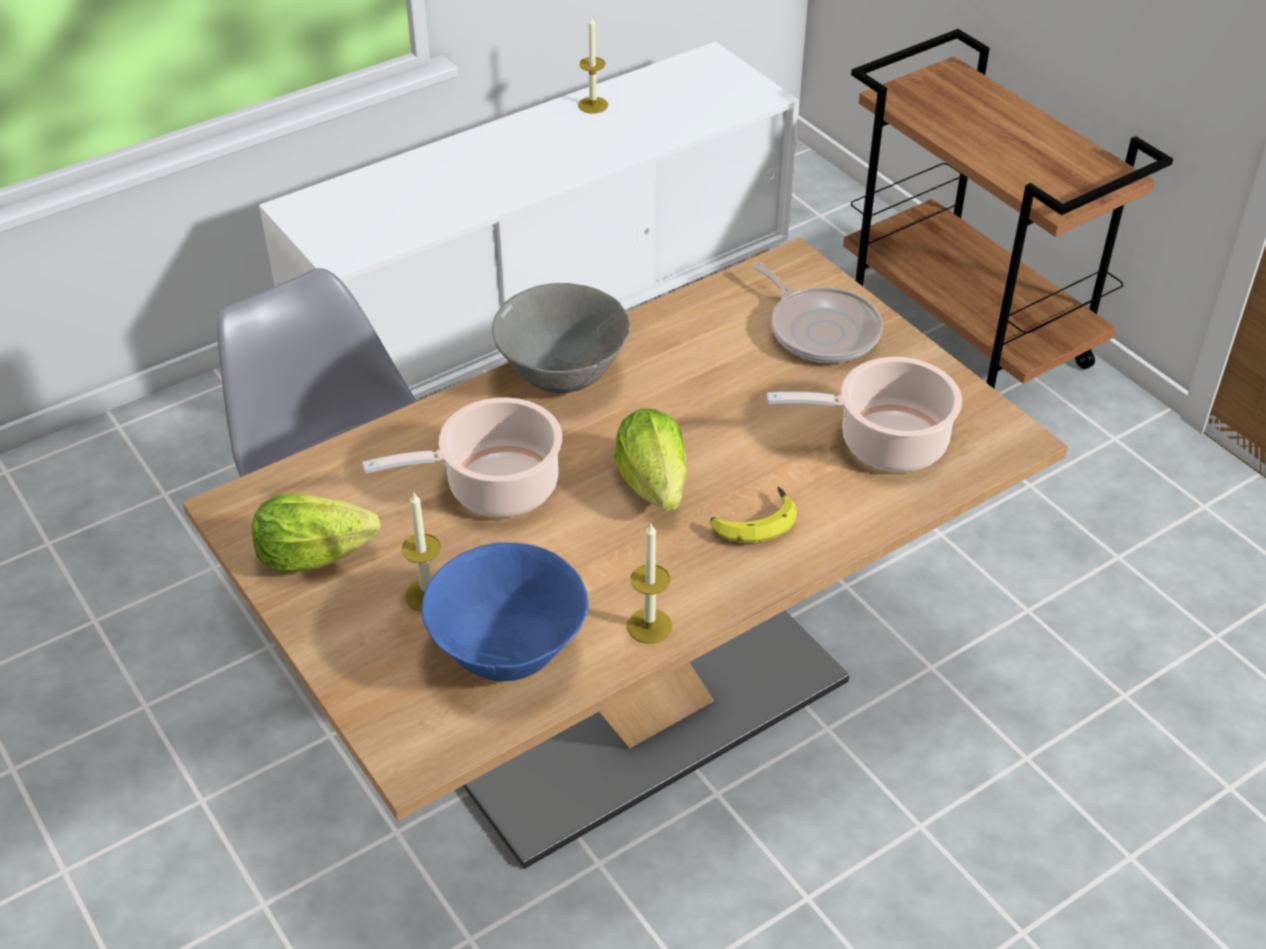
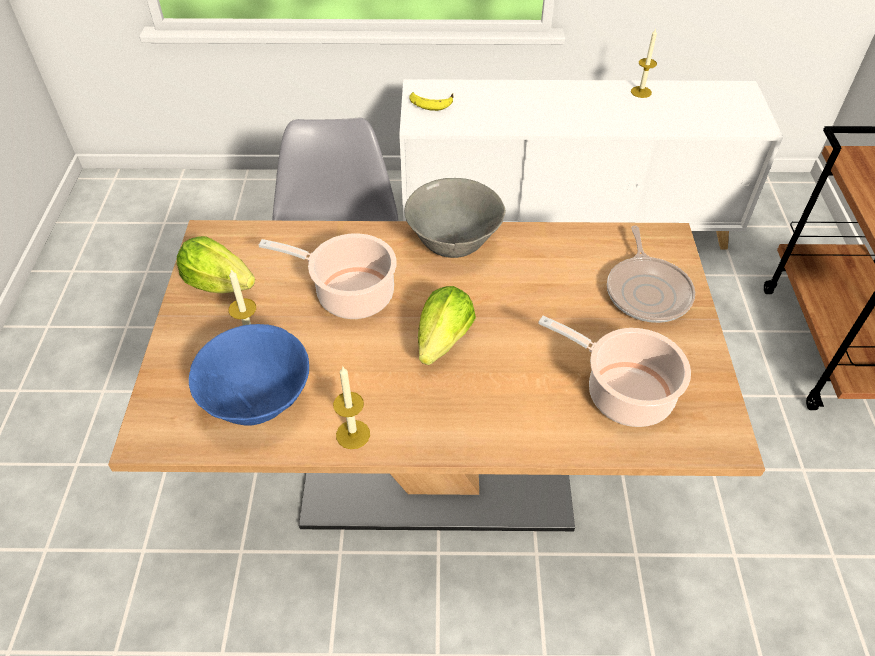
camera: 35 degrees right, 5 degrees up
(752, 521) = (482, 400): banana -> banana (431, 103)

